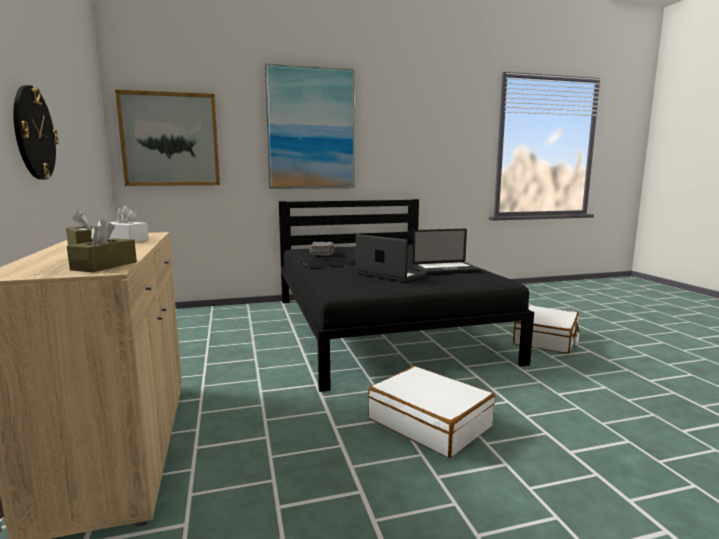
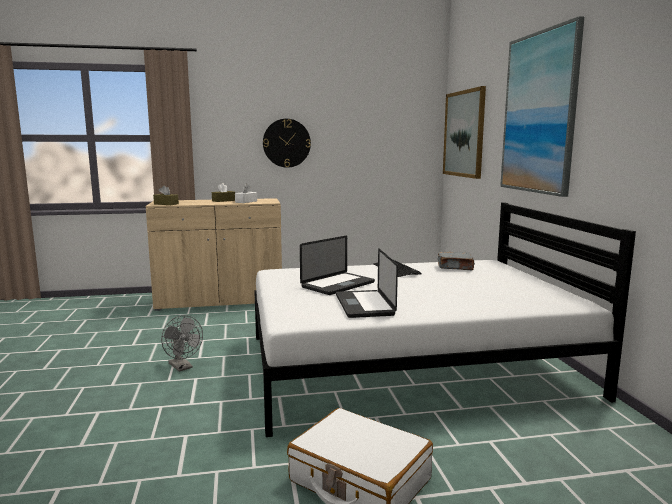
camera: 95 degrees right, 0 degrees up
(382, 327) = (410, 364): black bed -> white bed
(430, 423) = (182, 367): white suitcase -> grey fan

